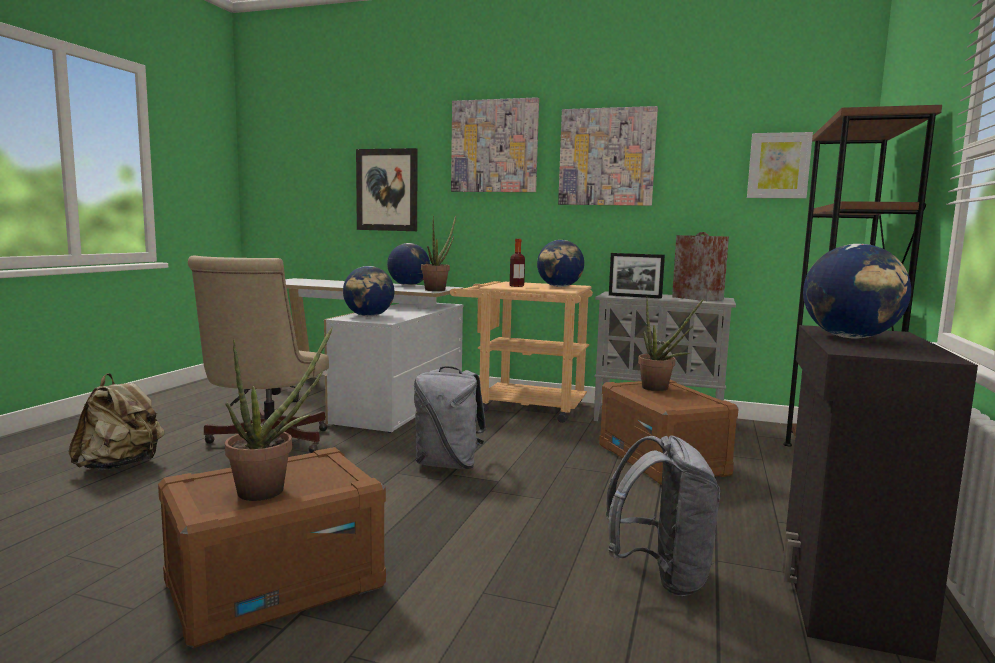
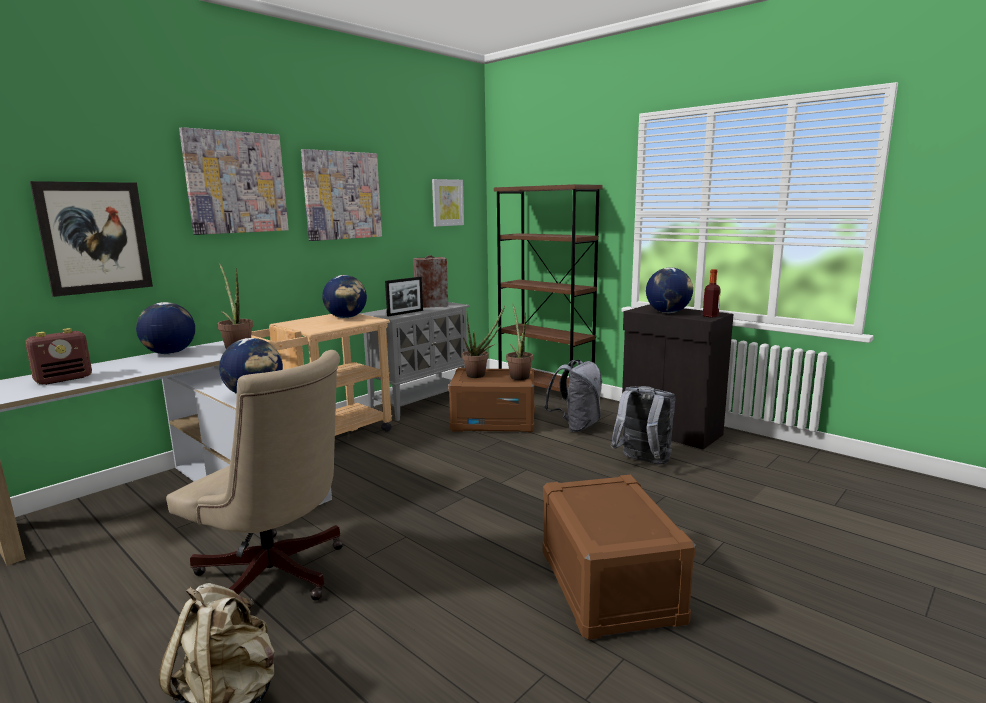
camera: 65 degrees left, 5 degrees up
(271, 490) = (627, 511): potted plant -> potted plant (518, 376)
(328, 283) = (64, 379): none -> radio
(448, 464) = (435, 489): grey backpack -> grey backpack (576, 426)
(516, 286) = (322, 325): bottle -> bottle (710, 316)

